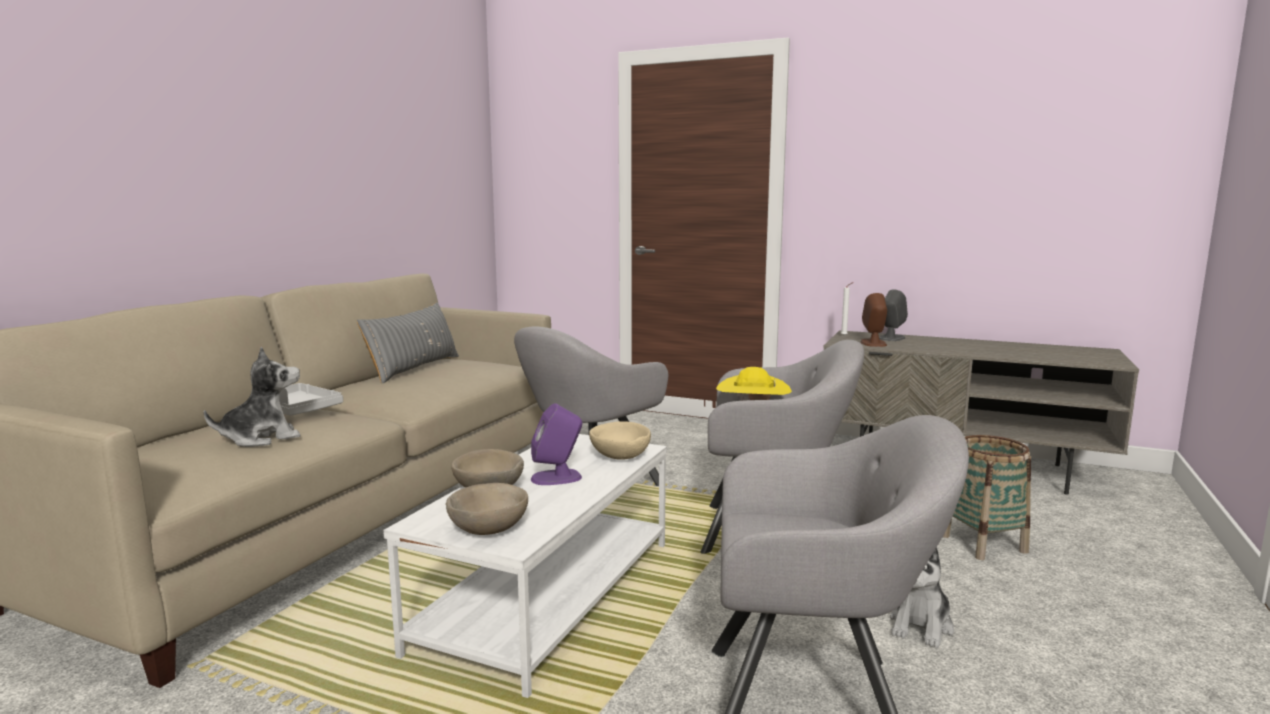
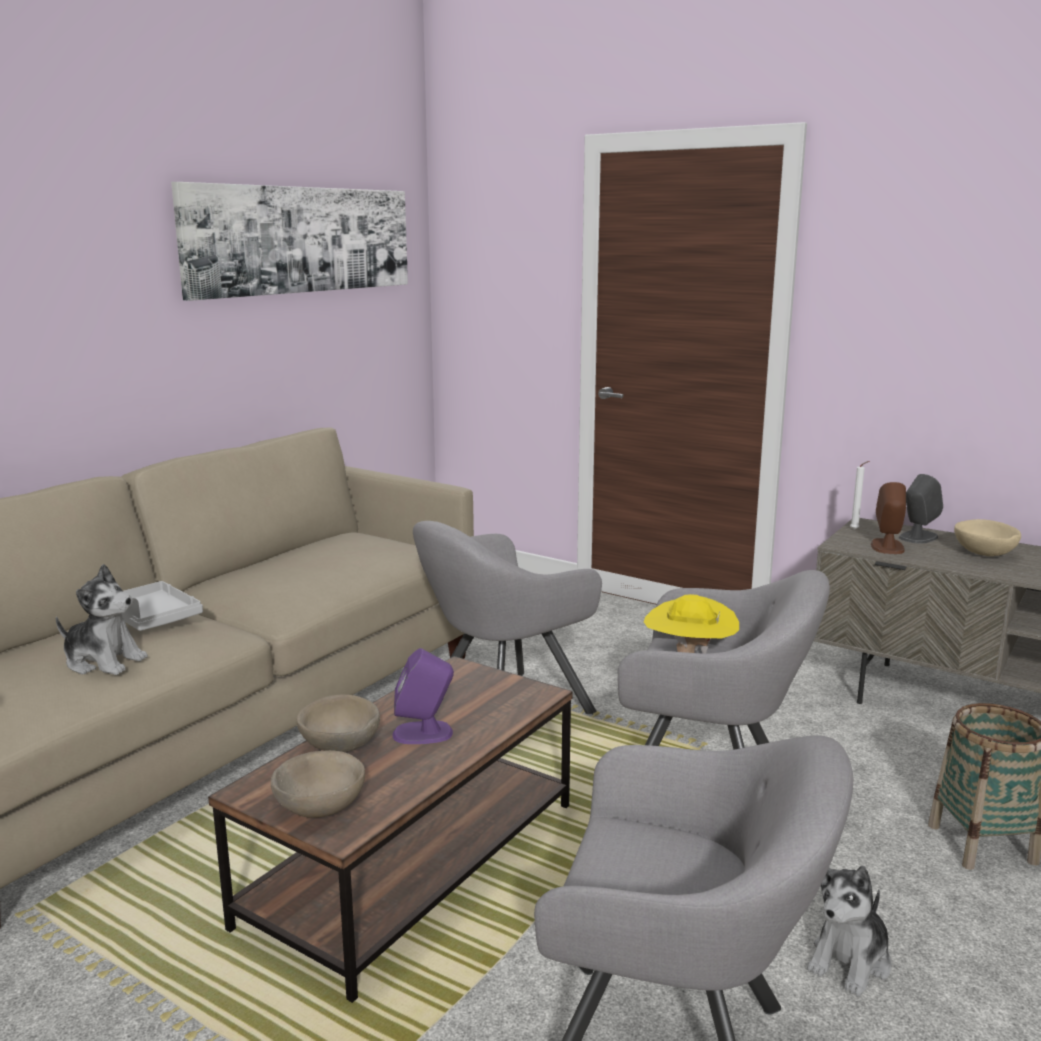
camera: 10 degrees right, 5 degrees up
(261, 438) = (103, 661): plush toy -> plush toy turned 45 degrees clockwise
(397, 124) = (302, 240): none -> picture
(414, 368) = (305, 552): grey pillow -> none
(548, 593) = (413, 861): white coffee table -> brown coffee table
(619, 457) = (508, 705): beige bowl -> beige bowl (983, 553)

